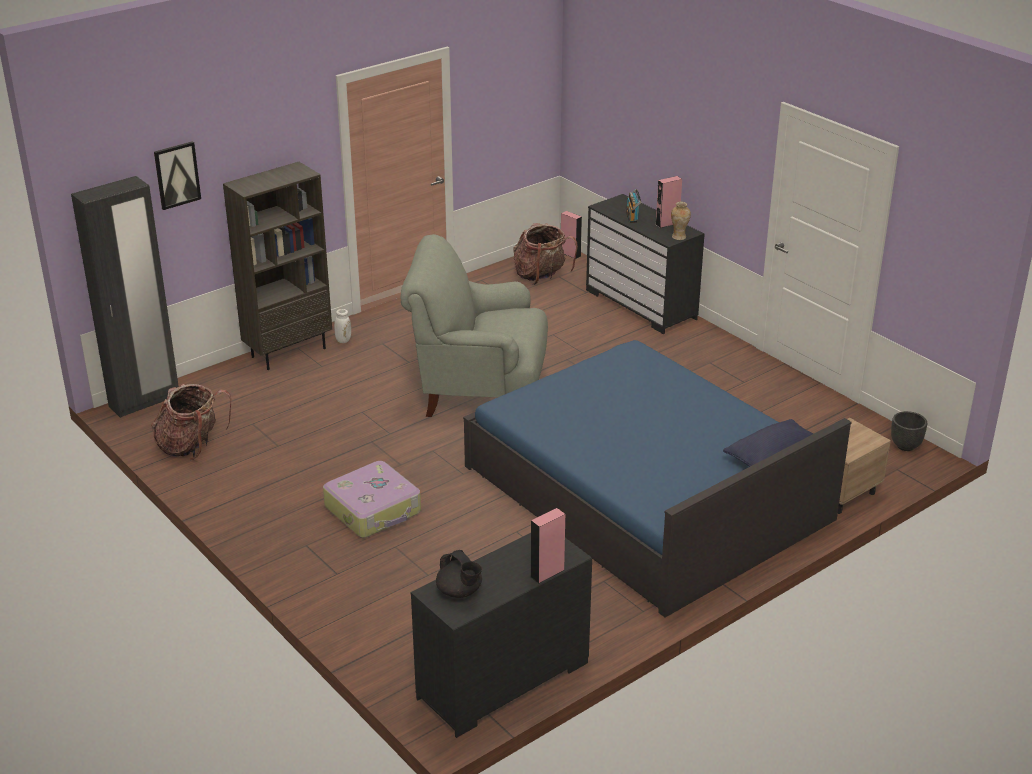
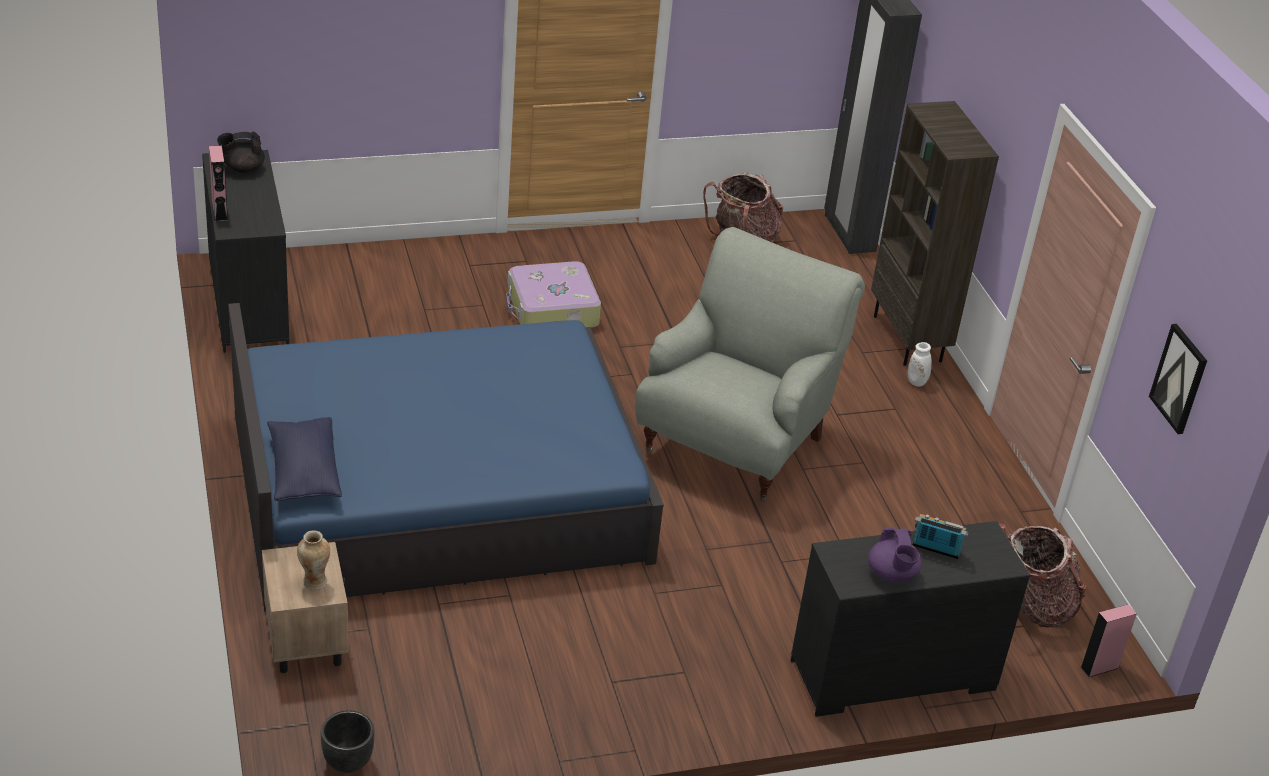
camera: 110 degrees right, 5 degrees up
(177, 175) = (946, 54): picture -> picture (1179, 378)
(667, 224) = (892, 574): pink speaker -> purple teapot
(679, 237) = (838, 566): vase -> vase (314, 582)

